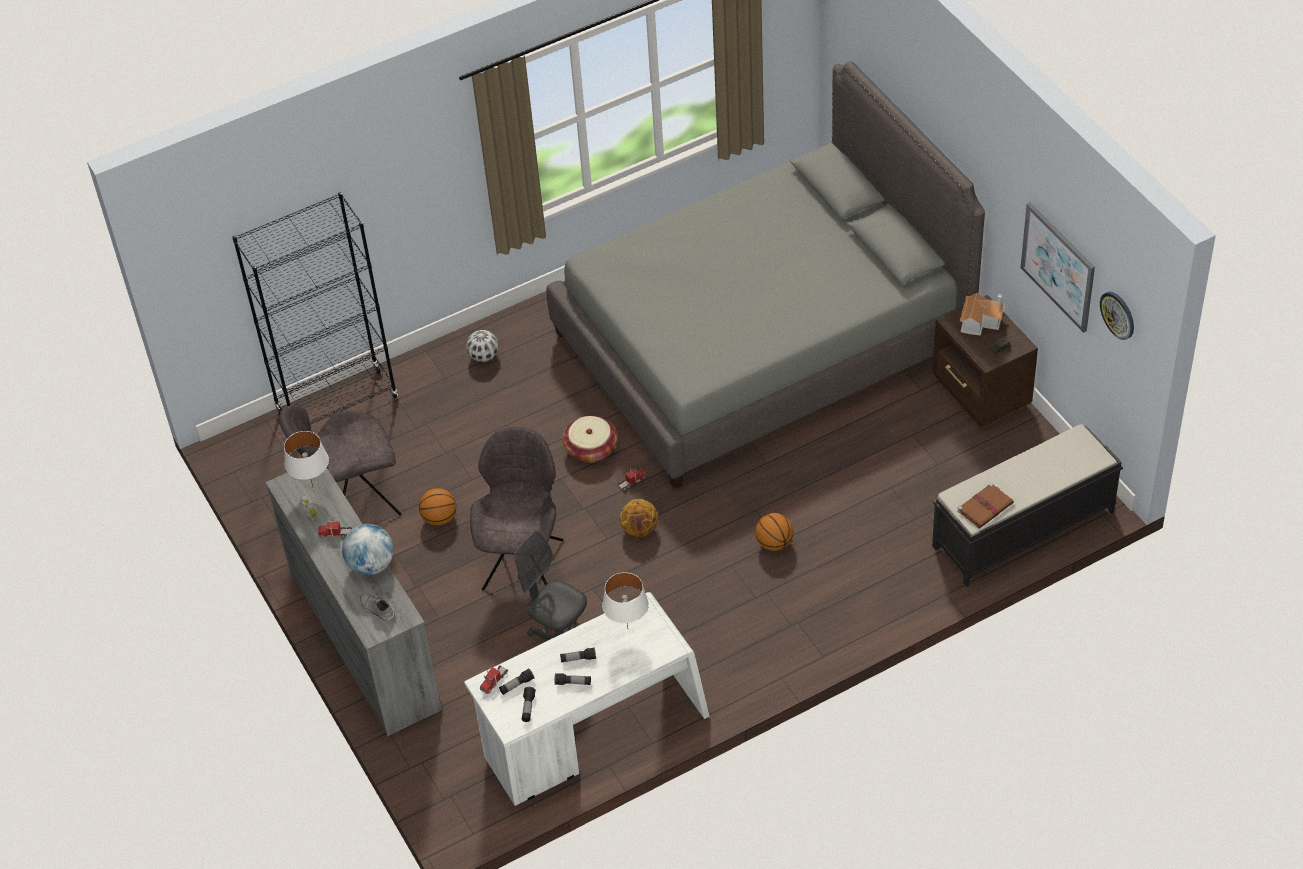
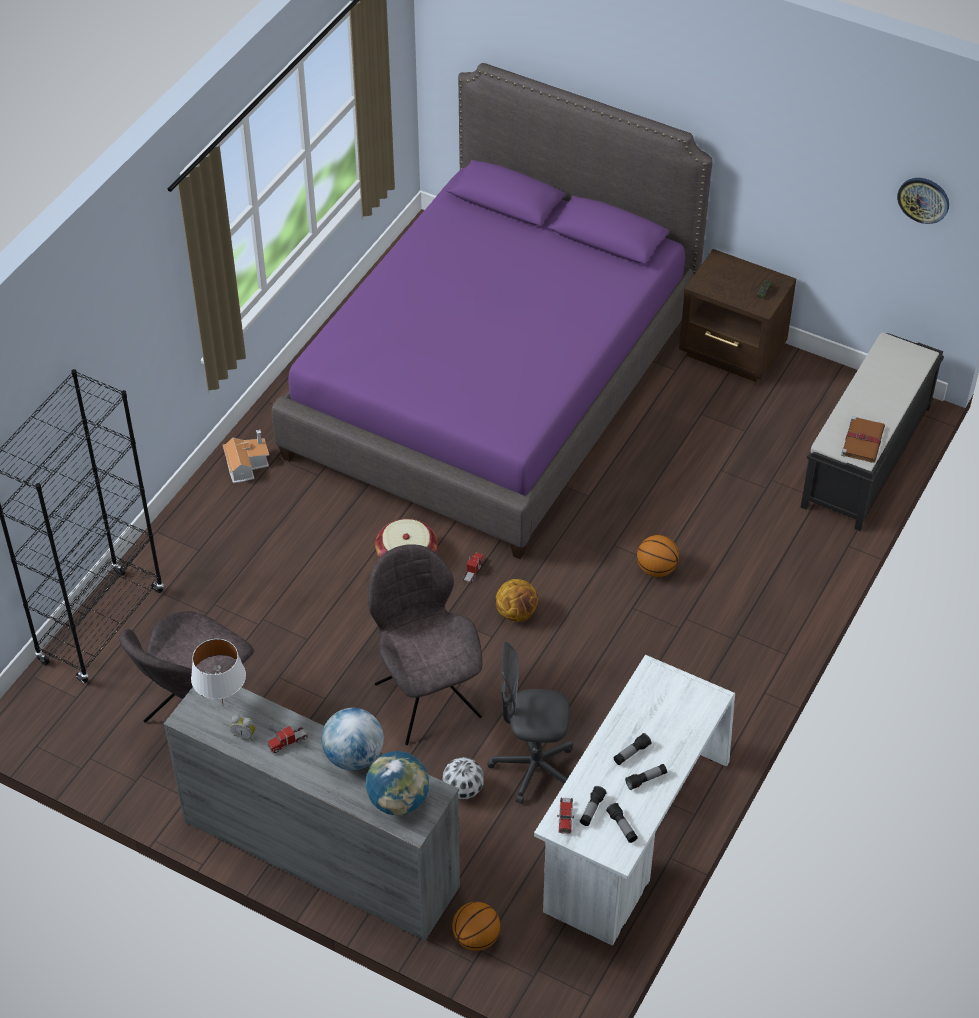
camera: 35 degrees left, 0 degrees up
(377, 610) = (398, 800): grey shoe -> globe
(439, 518) = (303, 693): basketball -> basketball (476, 938)
(484, 357) = (224, 512): football -> football (464, 790)
(628, 629) = (656, 701): white table lamp -> none
(762, 341) = (493, 385): grey bed -> purple bed
(980, 321) = (726, 274): toy house -> toy house (246, 464)
(1058, 266) = (826, 180): picture -> none

